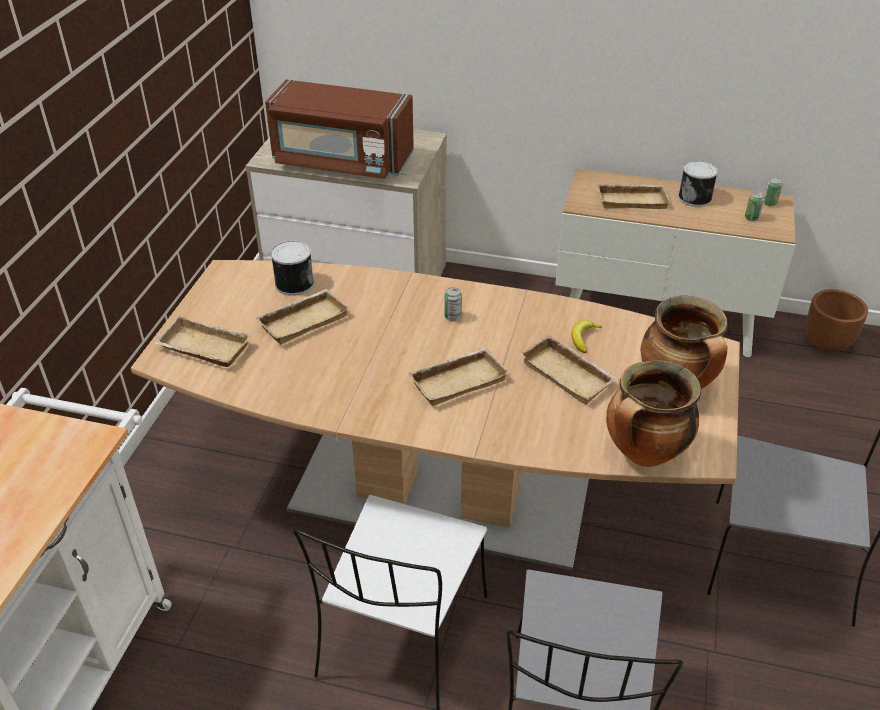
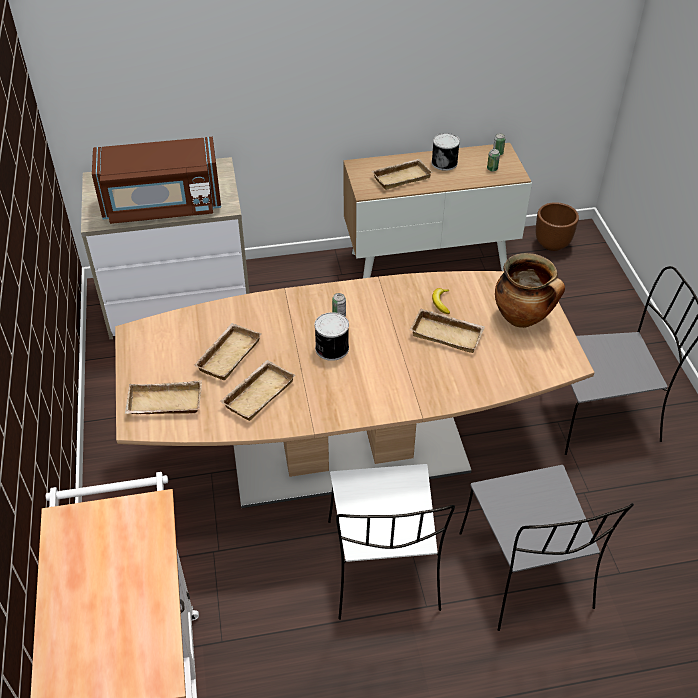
camera: 25 degrees left, 5 degrees up
(293, 283) = (198, 326): can -> can (331, 348)
(458, 380) = (375, 364): beige tray -> beige tray (257, 393)
(644, 454) = (530, 375): cooking pot -> none

